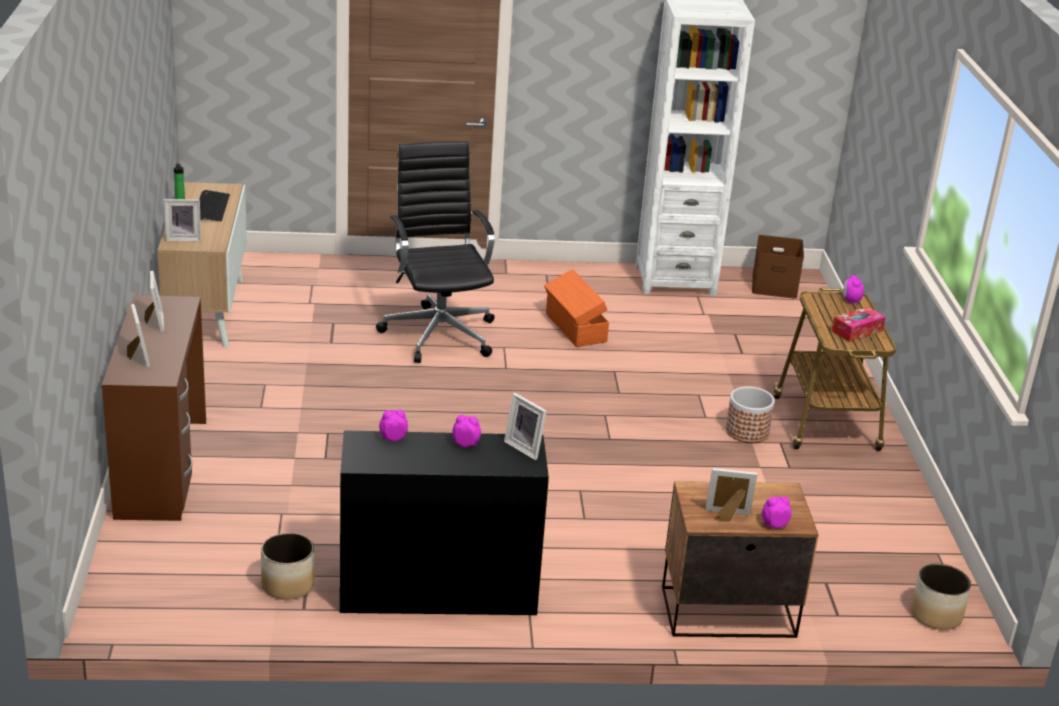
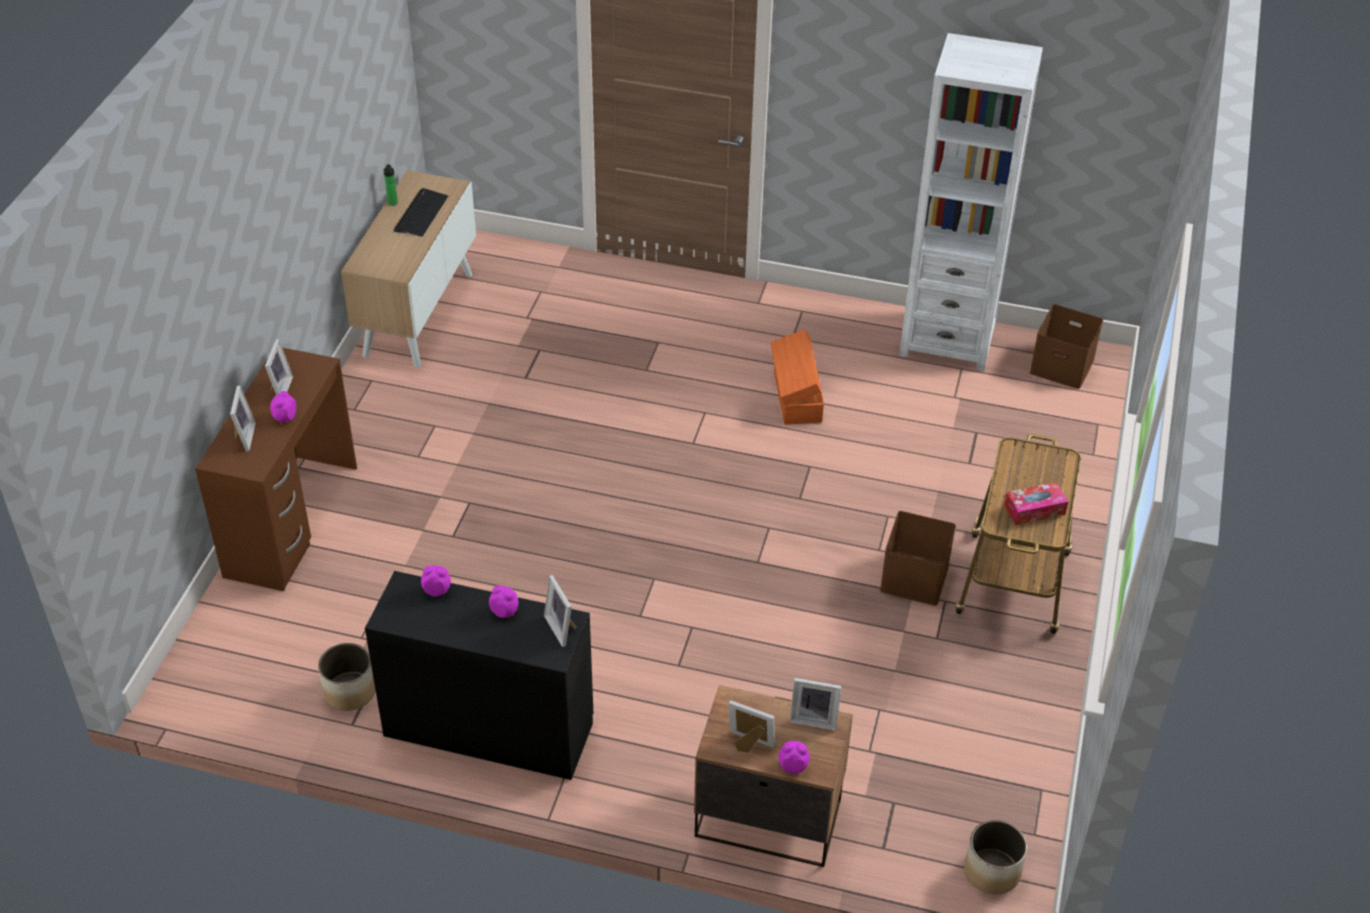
camera: 20 degrees right, 15 degrees up
(183, 238) = (374, 257): picture frame -> picture frame (814, 718)
(439, 332) = (644, 380): black office chair -> none
(747, 432) = (915, 579): planter -> brown storage box
(850, 301) = (1055, 460): alarm clock -> alarm clock (285, 418)

